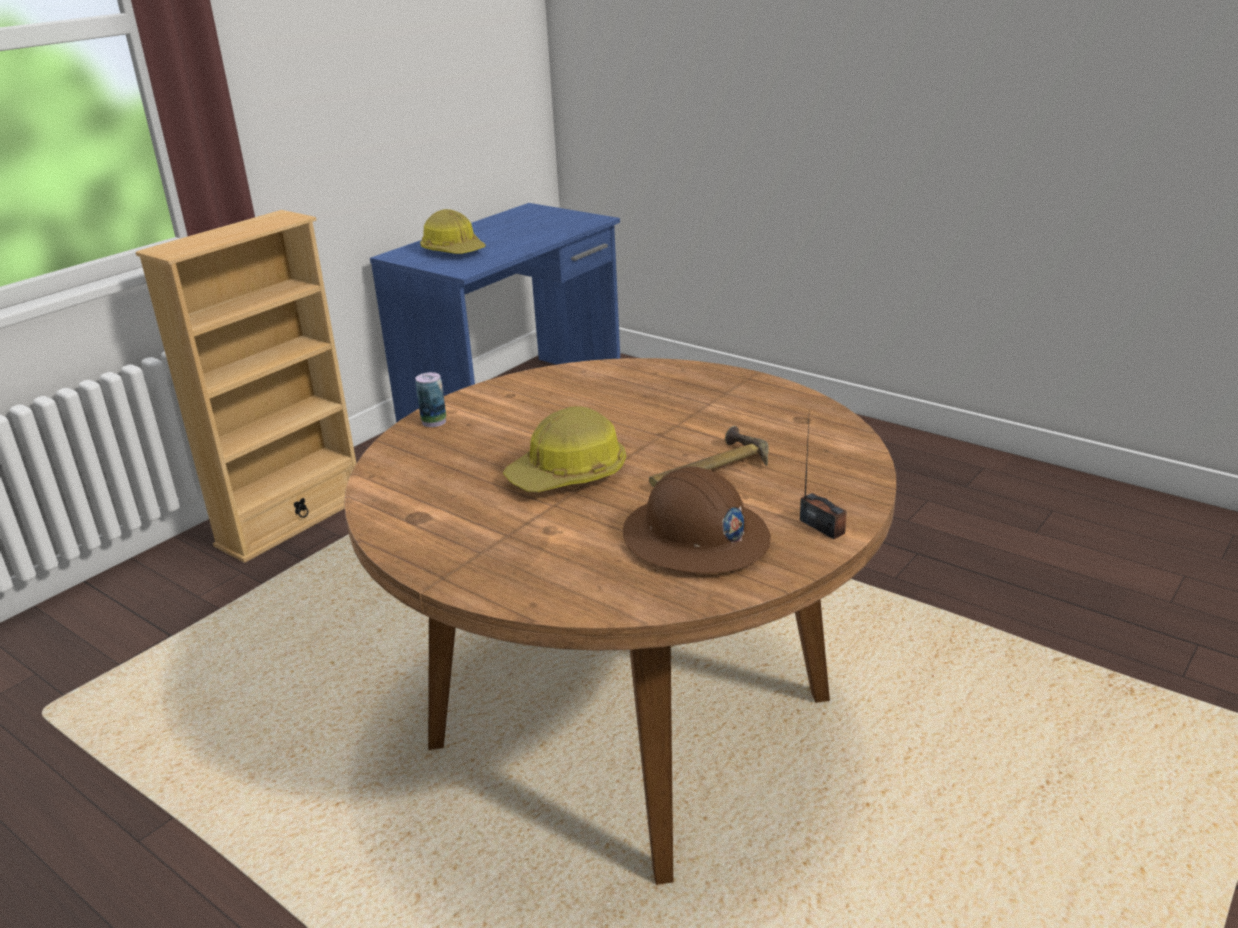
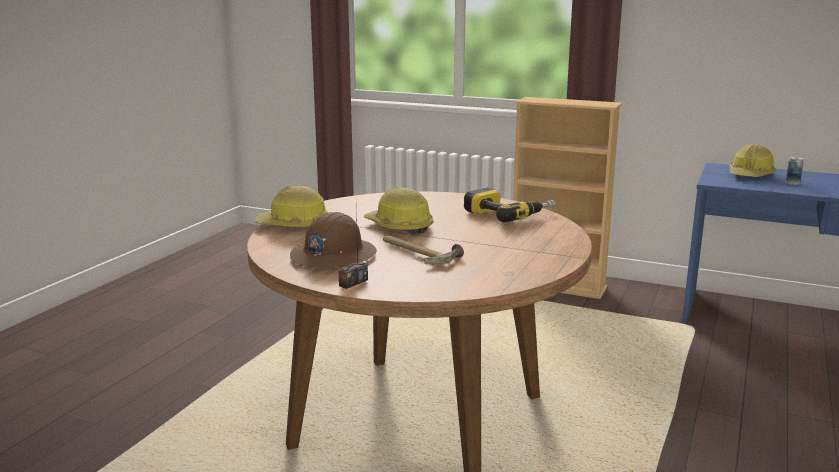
camera: 75 degrees right, 10 degrees down
(434, 422) = (450, 197): can -> can (792, 183)
(505, 572) = (294, 225): none -> hard hat
(554, 391) = (509, 214): none -> power drill

